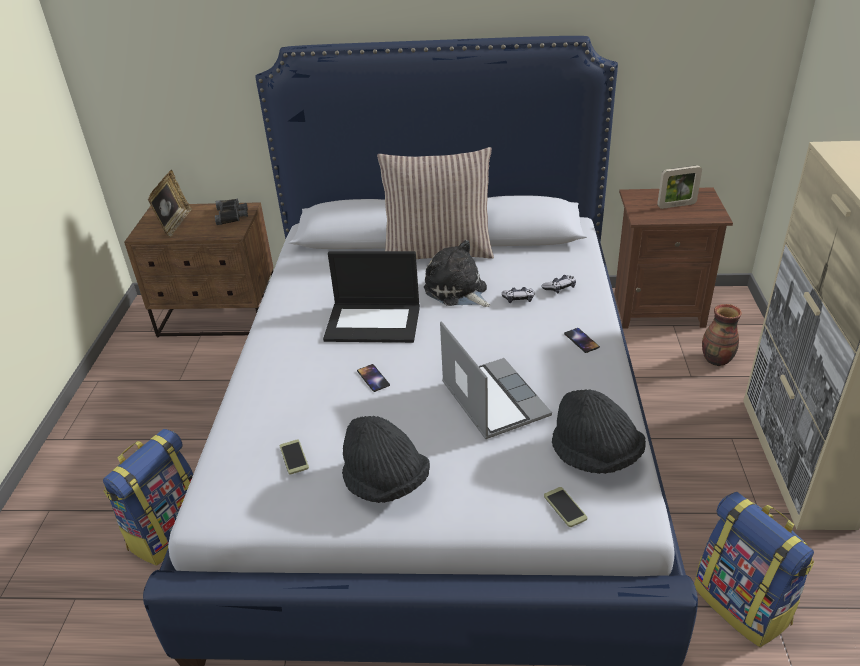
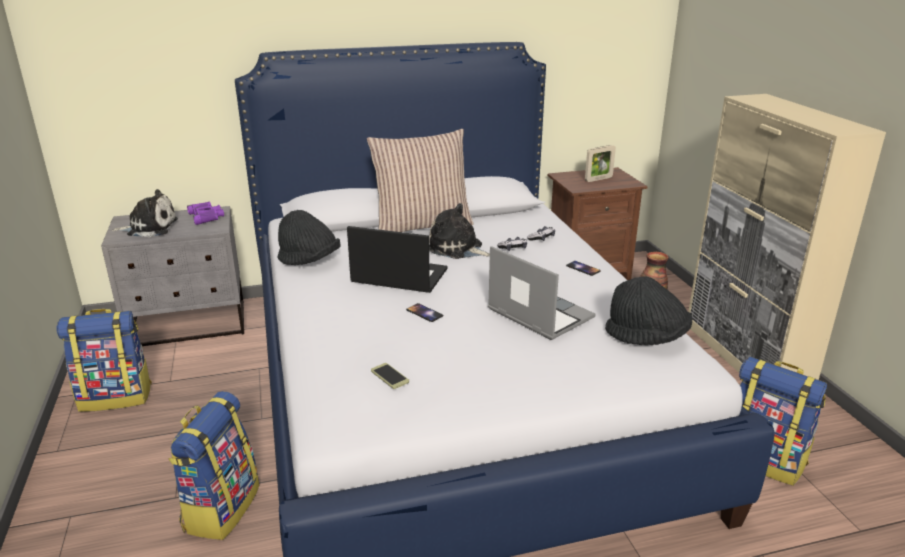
camera: 20 degrees left, 10 degrees down
(129, 390) = (116, 397): none -> backpack
(174, 224) = (149, 228): picture frame -> plush toy
(219, 317) = (189, 325): brown nightstand -> grey nightstand
(231, 215) = (206, 217): black binoculars -> purple binoculars
(374, 322) = (398, 276): laptop -> laptop turned 150 degrees counterclockwise
(385, 482) = (486, 382): black hat -> black hat (309, 261)
(565, 507) = (647, 373): phone -> none

